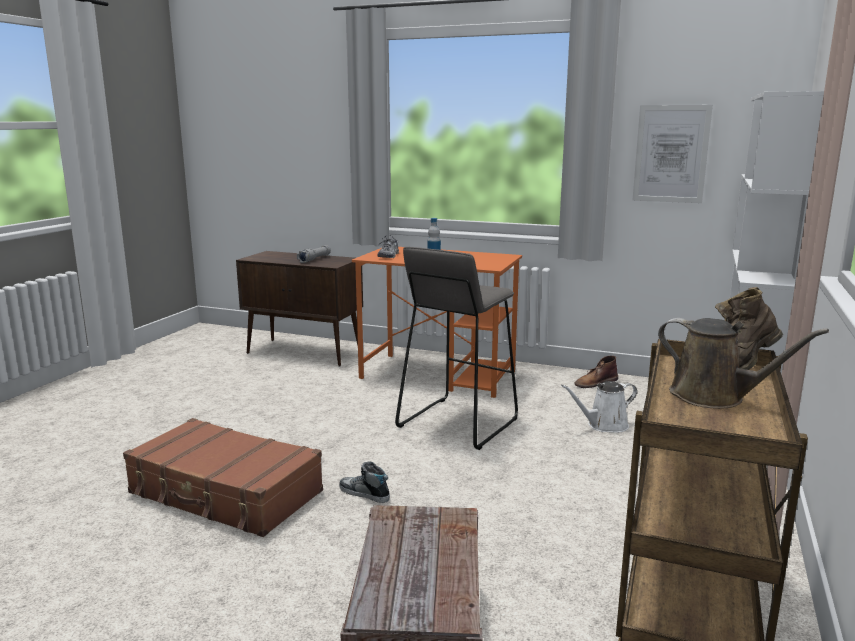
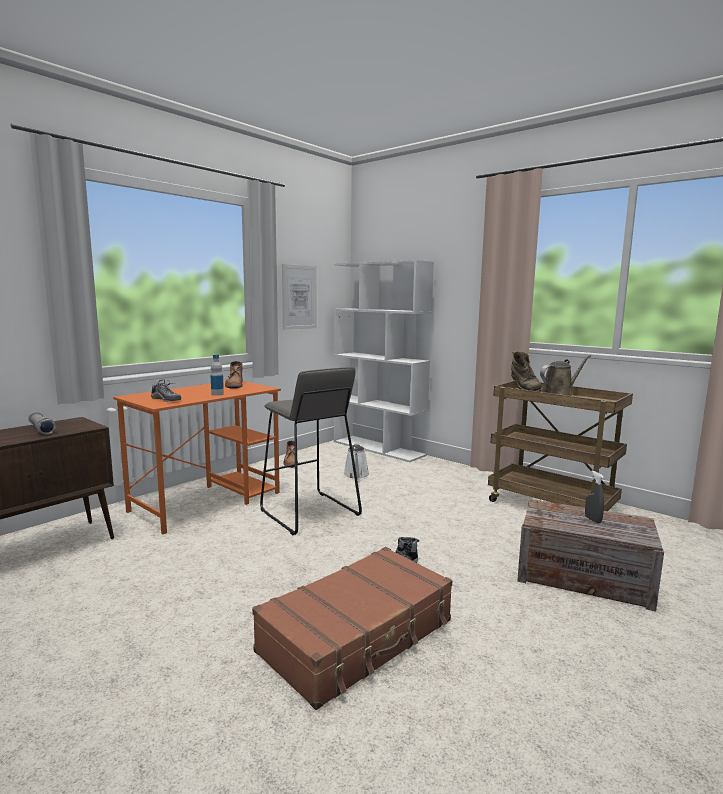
camera: 70 degrees left, 5 degrees down
(424, 563) = (592, 520): none -> grey spray bottle
(490, 258) = (234, 385): none -> brown boot

